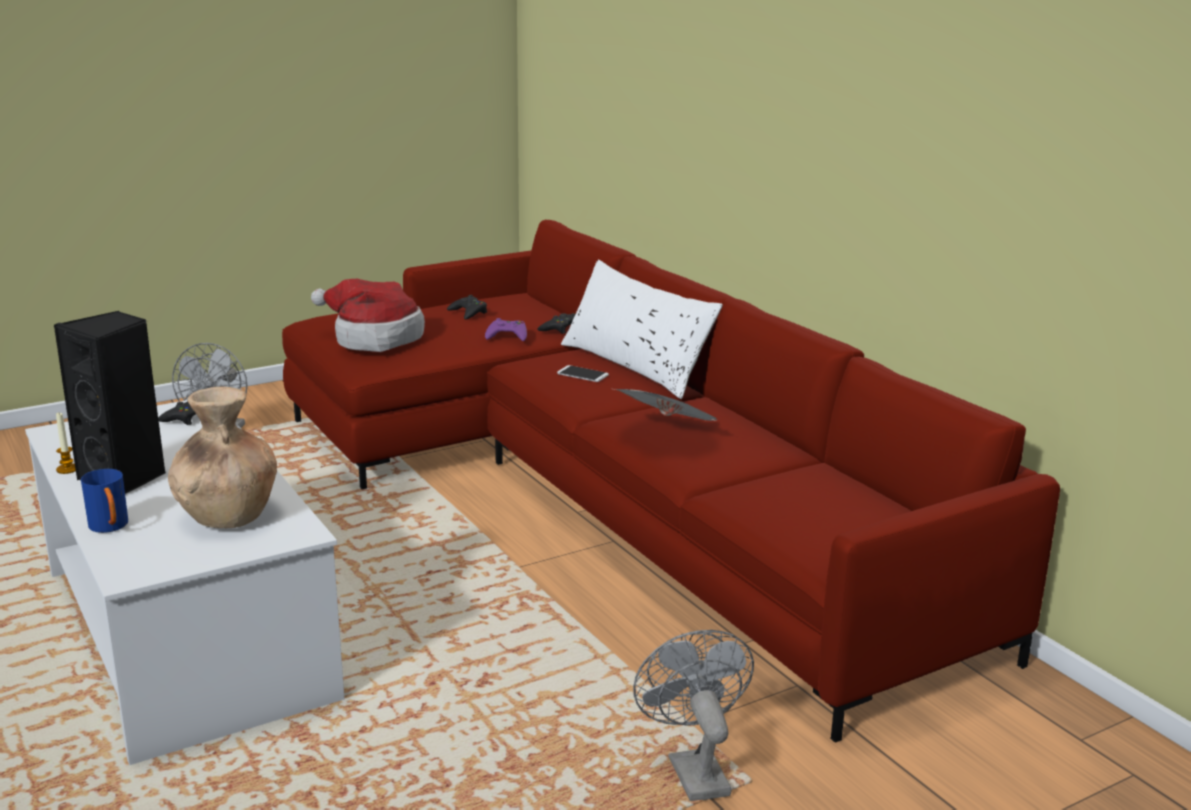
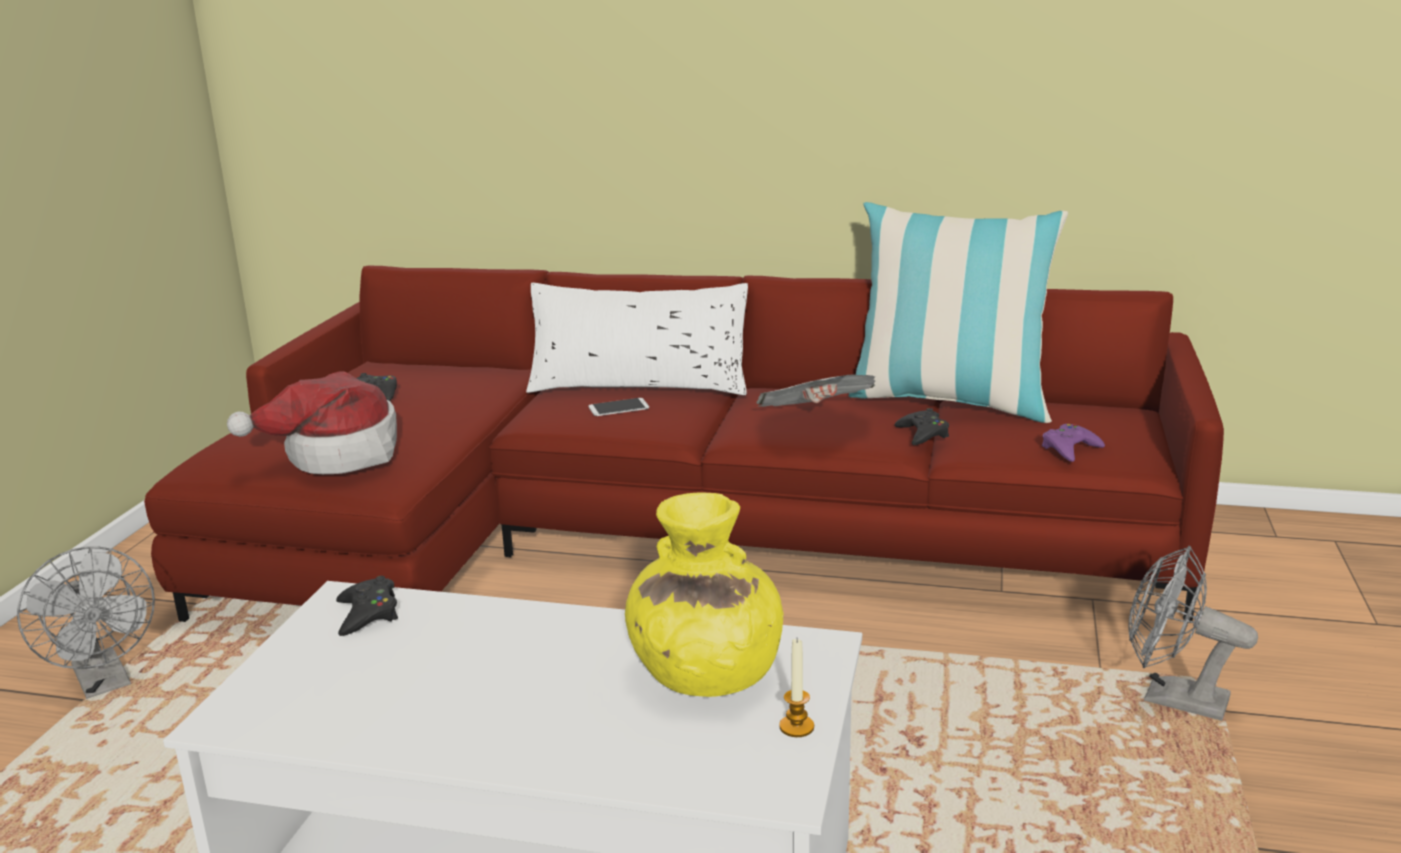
camera: 45 degrees left, 0 degrees up
(67, 469) = (376, 744): candle -> candle (796, 727)
(110, 528) = (622, 764): blue mug -> none
(124, 478) = (482, 710): black speaker -> none
(227, 515) = (704, 674): brown vase -> yellow vase
(507, 336) = (469, 401): purple game controller -> purple game controller (1070, 449)
(560, 328) = (499, 378): black game controller -> black game controller (923, 434)
(806, 461) = (949, 401): none -> pillow

